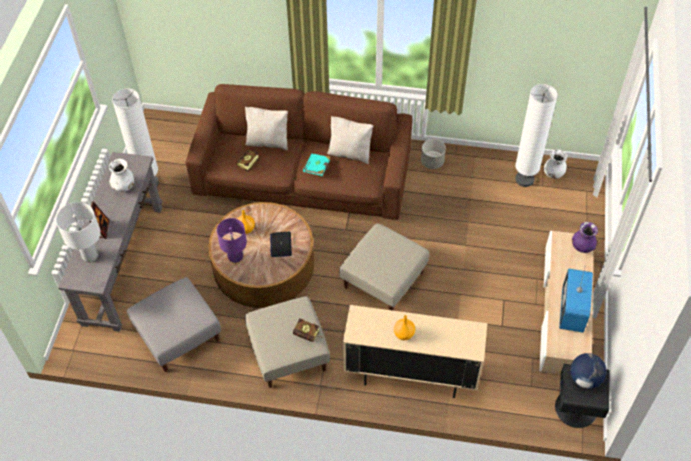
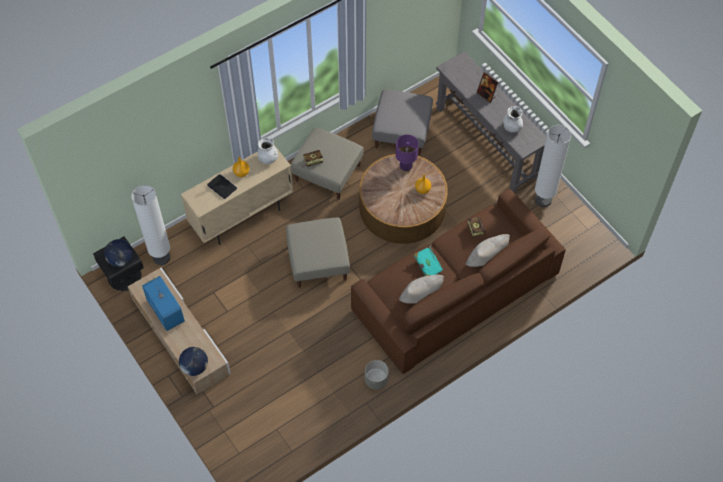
camera: 135 degrees right, 5 degrees up
(90, 256) = (471, 77): white table lamp -> none
(281, 244) = (389, 198): laptop -> laptop (222, 187)
(524, 179) = (294, 423): white floor lamp -> white floor lamp (161, 257)
(553, 173) = (277, 448): white vase -> white vase (268, 158)
(582, 246) = (195, 367): purple vase -> globe

